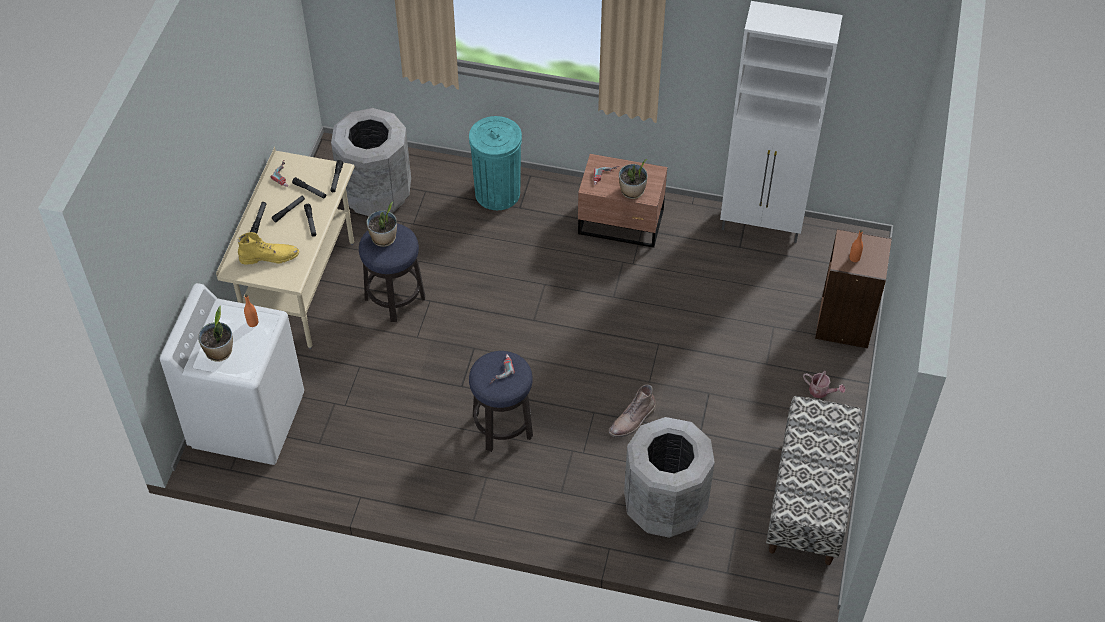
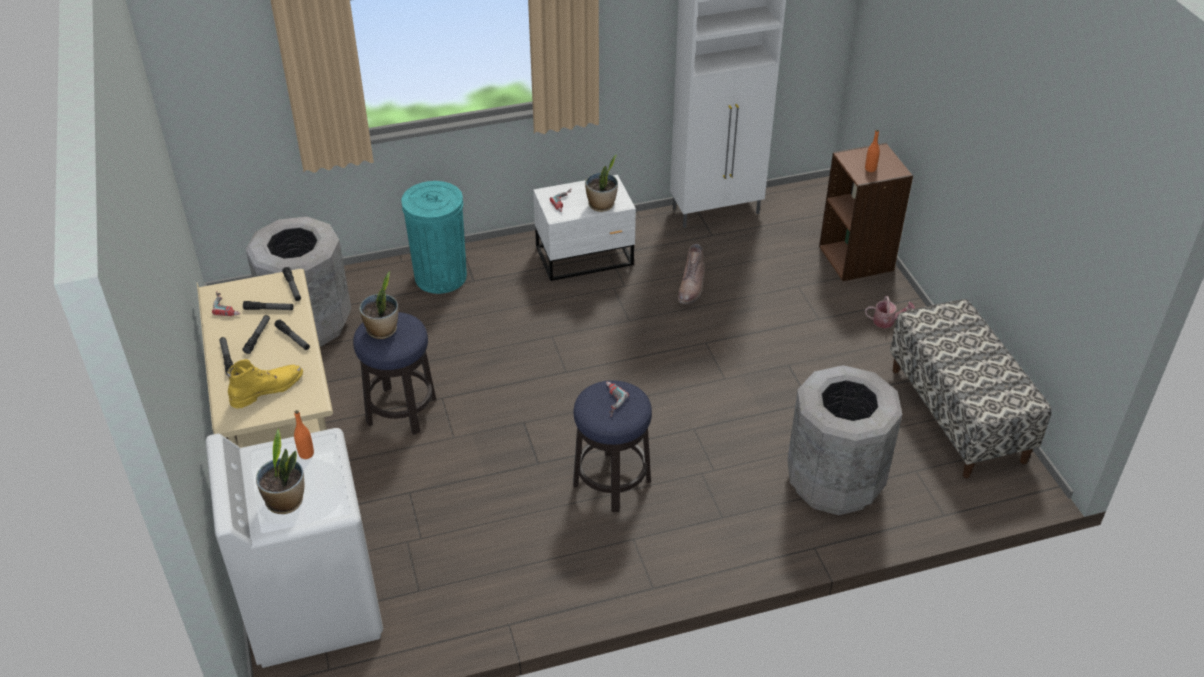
camera: 30 degrees left, 10 degrees down
(621, 223) = (586, 257): brown nightstand -> white nightstand
(632, 421) = (738, 420): brown boot -> brown boot (692, 288)

